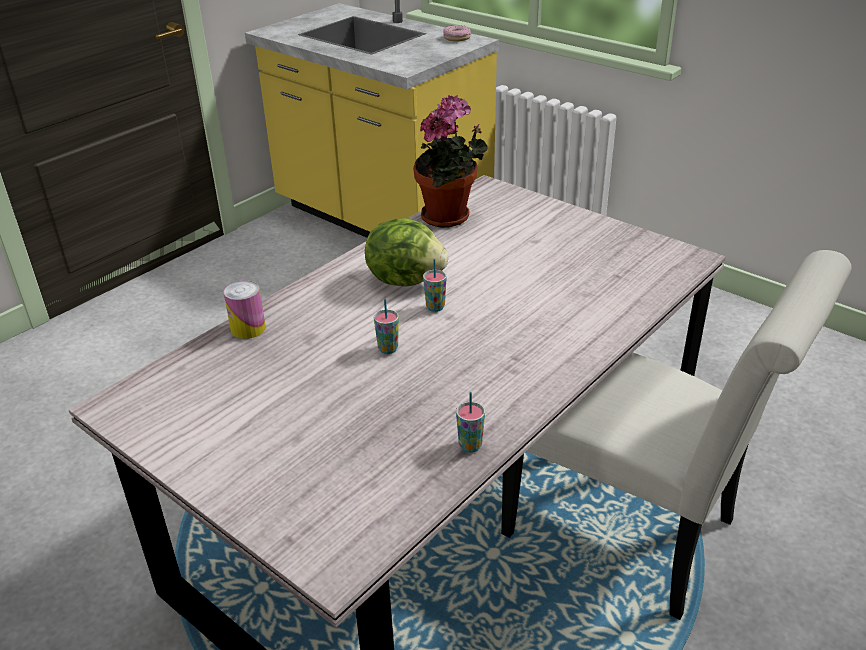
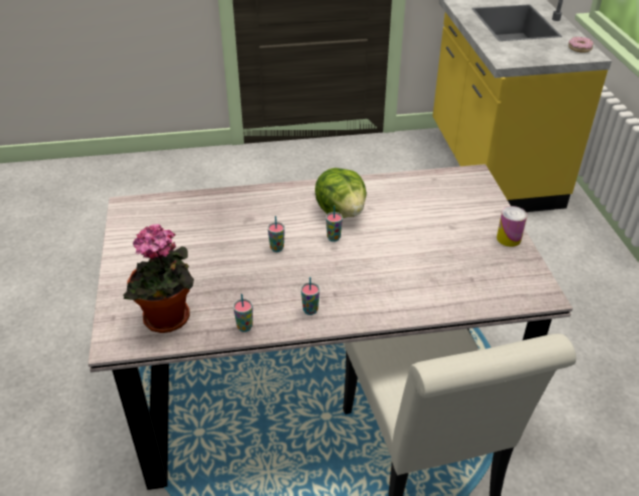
camera: 40 degrees right, 5 degrees up
(248, 328) = (227, 197): can -> can (508, 239)
(449, 218) = (420, 184): potted plant -> potted plant (168, 320)
(514, 387) = (310, 310): none -> cup

